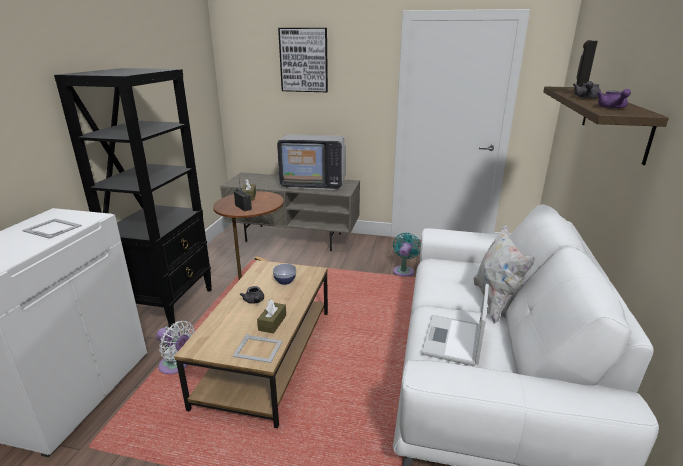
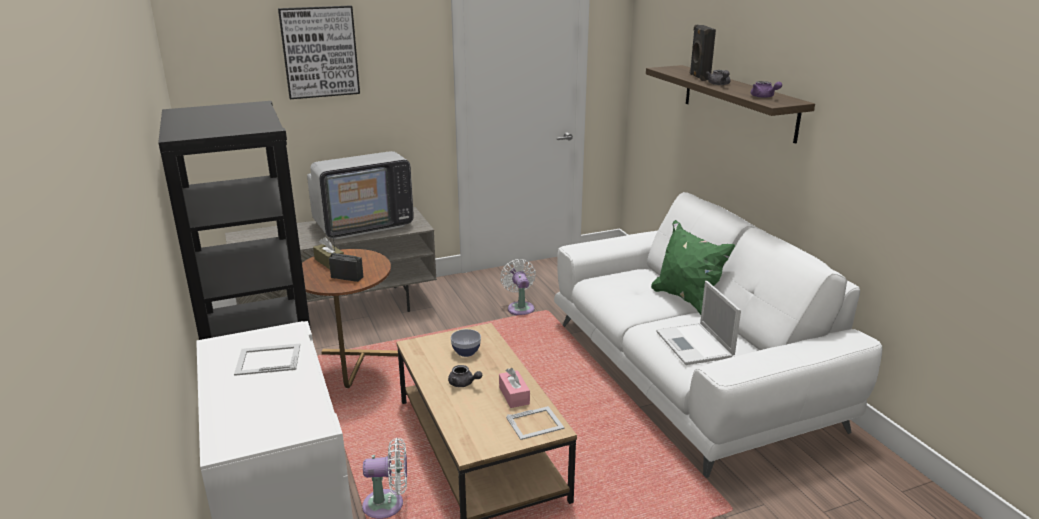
camera: 35 degrees left, 0 degrees up
(272, 323) = (514, 395): brown tissue box -> pink tissue box
(404, 270) = (520, 307): turquoise fan -> white fan
(495, 301) = (687, 300): white pillow -> green pillow

